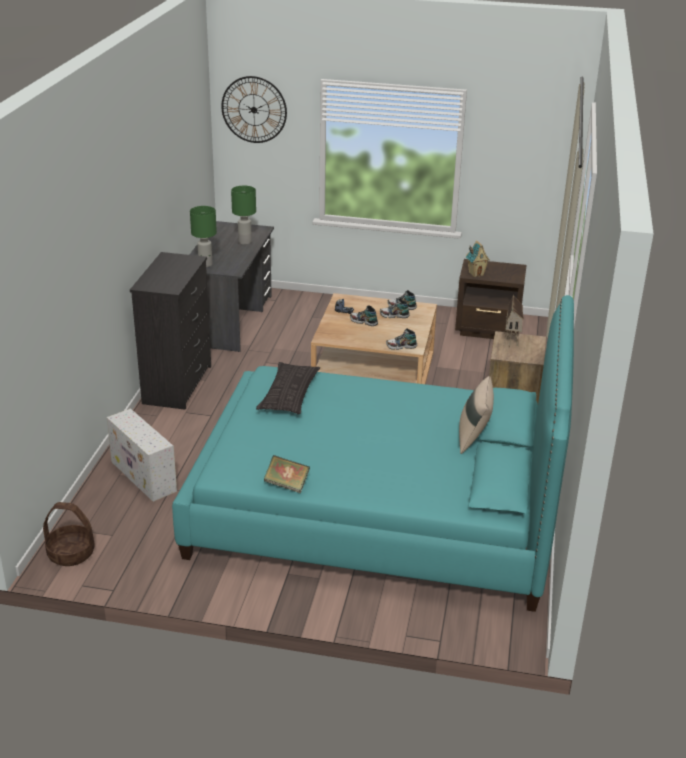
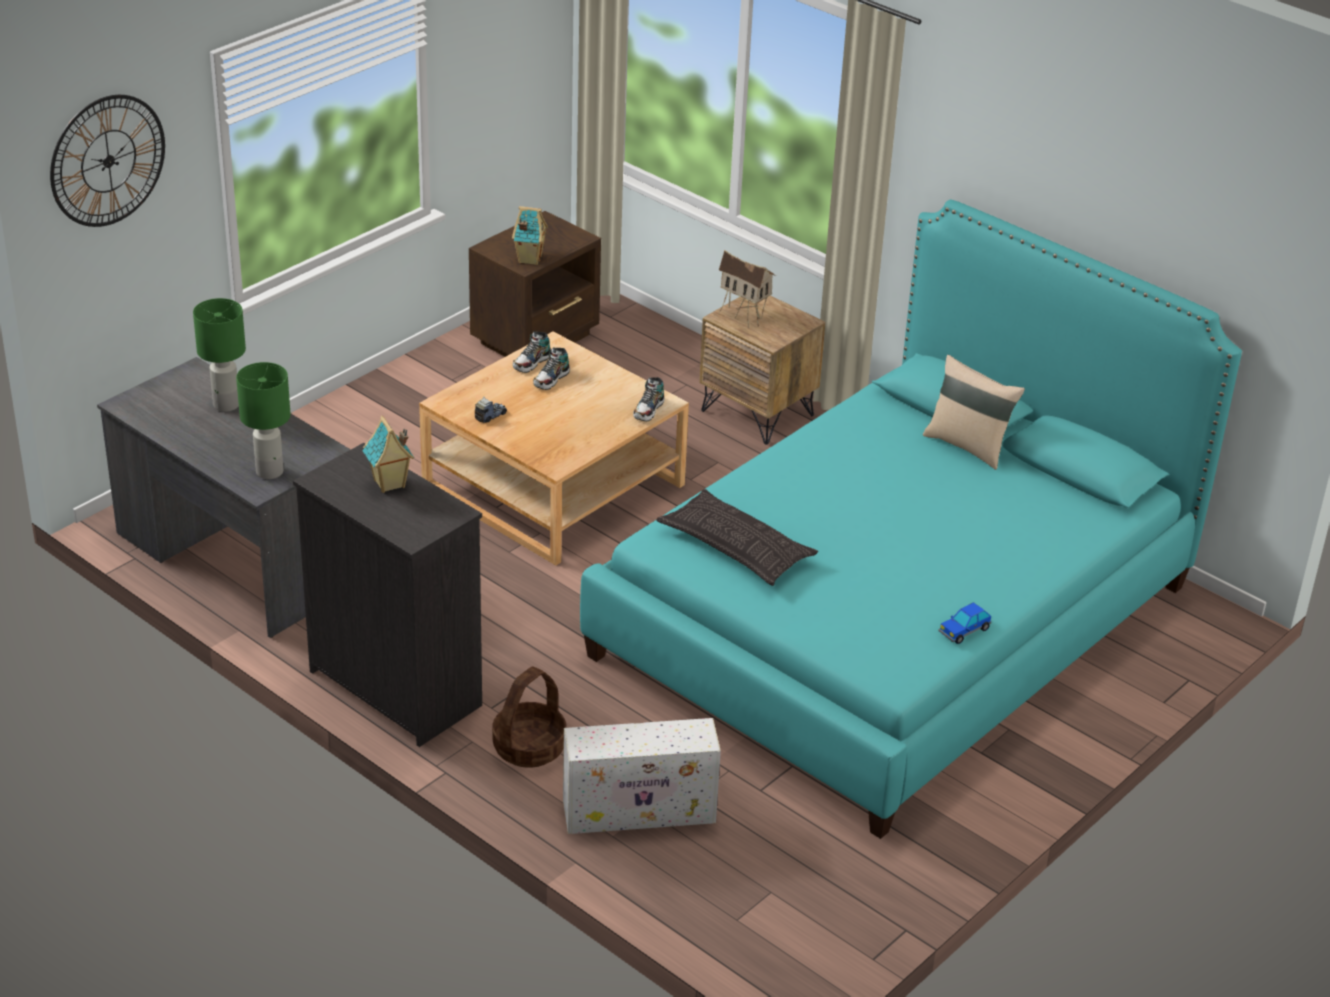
camera: 60 degrees left, 5 degrees up
(70, 554) = (786, 950): basket -> basket (529, 748)
(179, 270) = (389, 484): none -> toy house
(287, 484) = (964, 631): book -> toy car
(363, 322) = (543, 412): shoe -> none

